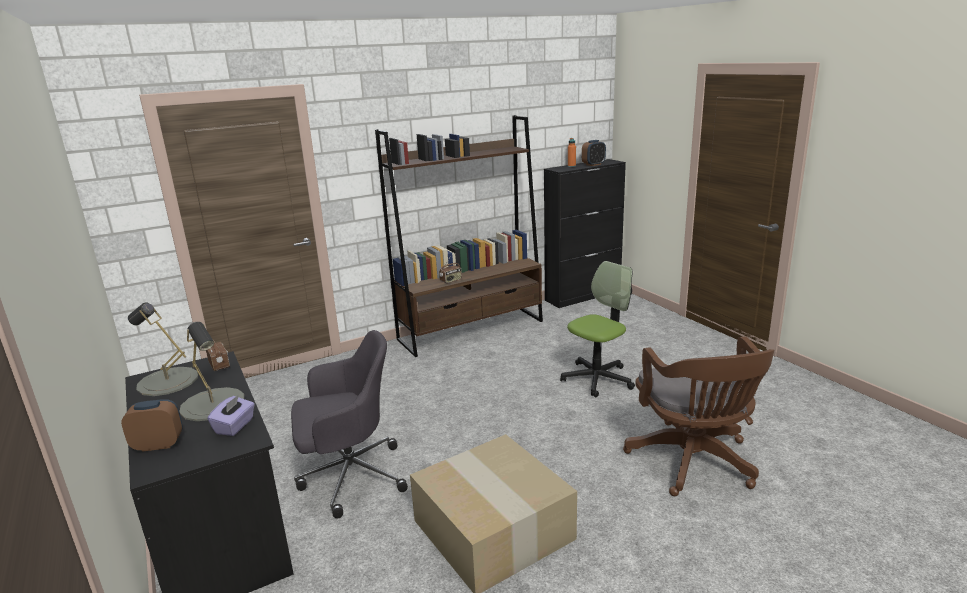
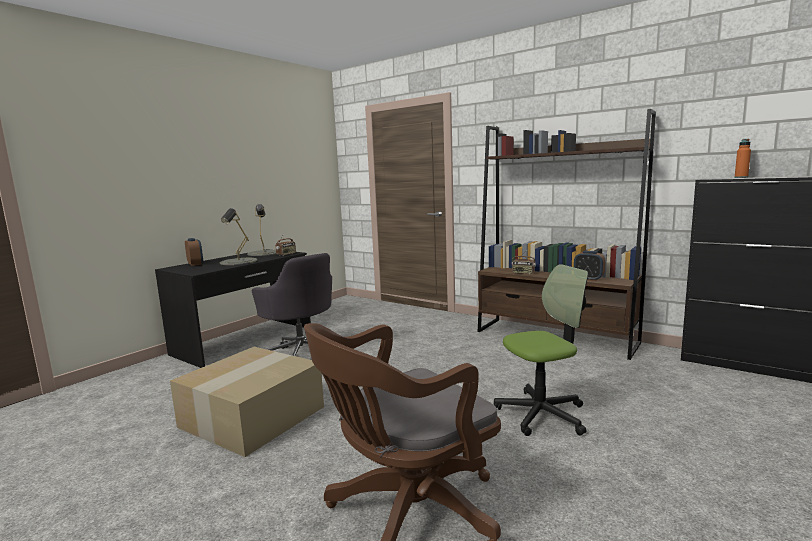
camera: 65 degrees right, 10 degrees down
(235, 426) = (213, 268): purple tissue box -> none
(593, 164) = (779, 177): alarm clock -> alarm clock (588, 279)
(597, 379) = (541, 414): office chair -> office chair turned 45 degrees counterclockwise

